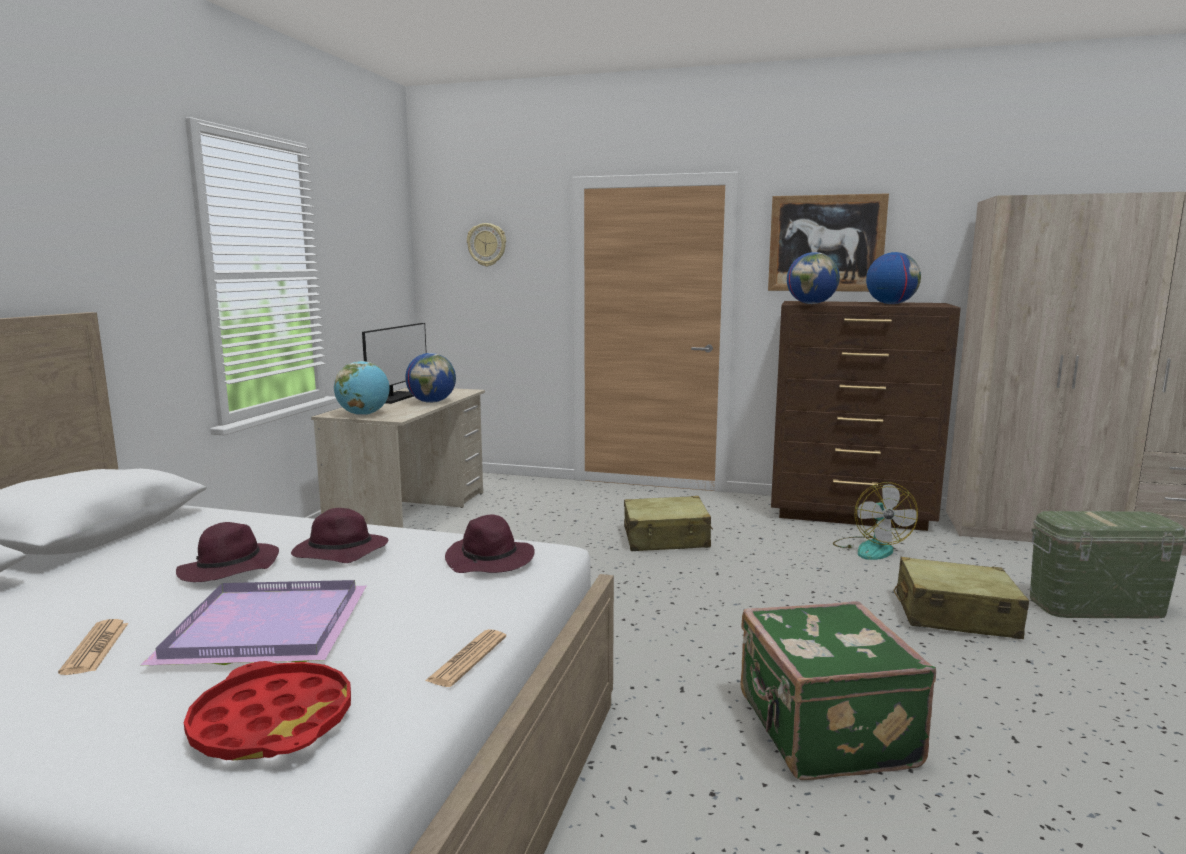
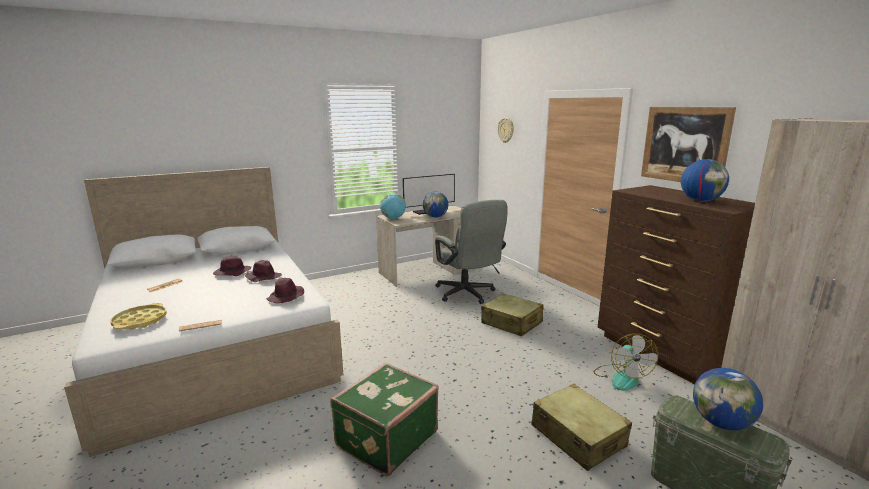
camera: 45 degrees right, 5 degrees up
(264, 627) = (196, 294): purple tray -> none
(273, 722) = (140, 321): red tray -> yellow tray
(540, 526) = (468, 294): none -> grey office chair
(811, 304) = (637, 192): globe -> globe (721, 423)
(871, 548) = (621, 377): fan -> fan turned 45 degrees counterclockwise

